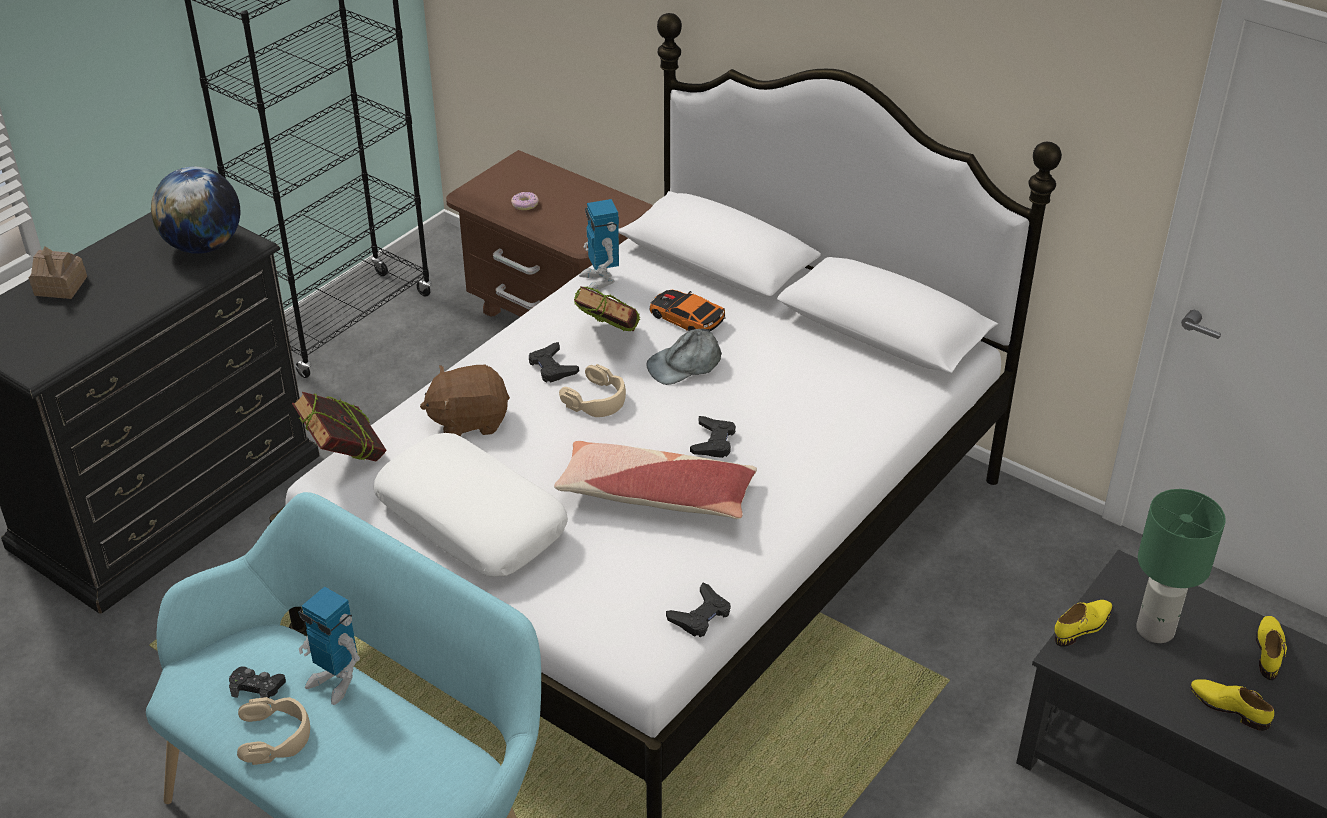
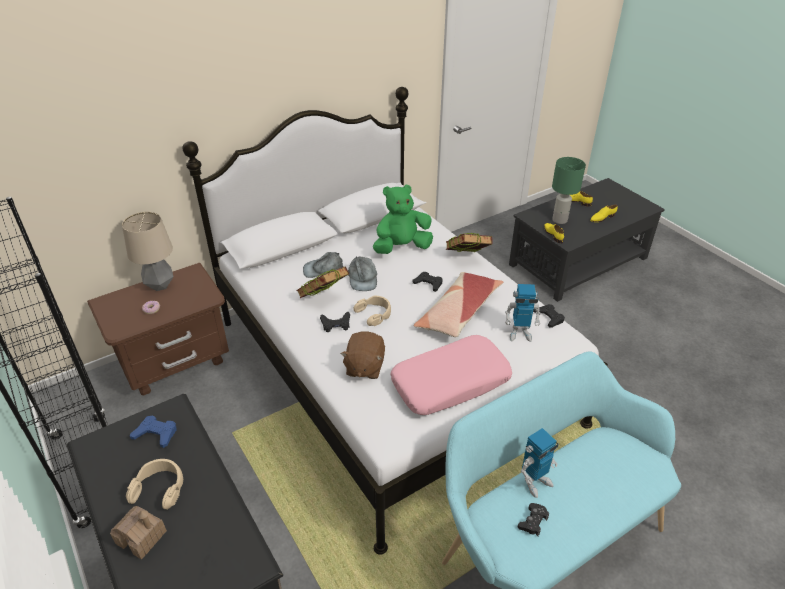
camera: 70 degrees left, 0 degrees up
(203, 246) = (156, 434): globe -> blue game controller
(275, 736) = (574, 518): beige headphones -> beige headphones (159, 488)
(345, 459) = (373, 428): book -> book (466, 259)
(472, 519) = (450, 382): white pillow -> pink pillow
(580, 192) = (160, 285): none -> table lamp
(600, 280) = (268, 290): toy robot -> toy robot (520, 333)
(685, 318) = (323, 269): toy car -> grey cap
(806, 388) = (402, 247): none -> green plush toy

